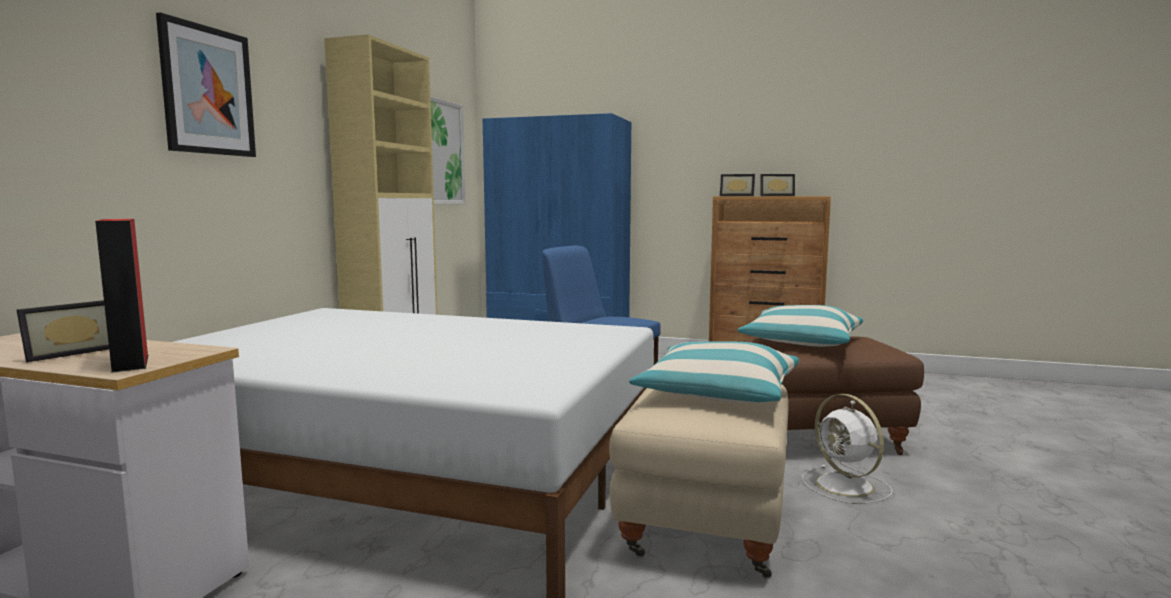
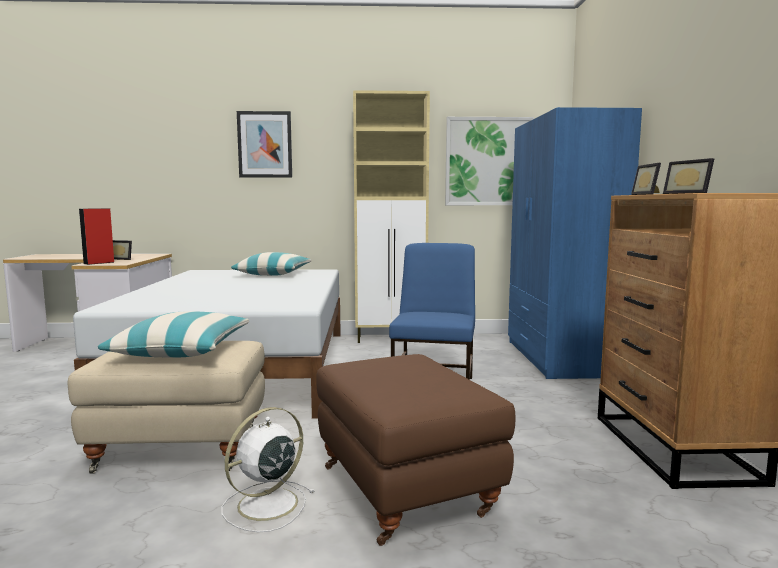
camera: 70 degrees right, 0 degrees up
(801, 342) = (403, 367): pillow -> pillow (273, 274)

